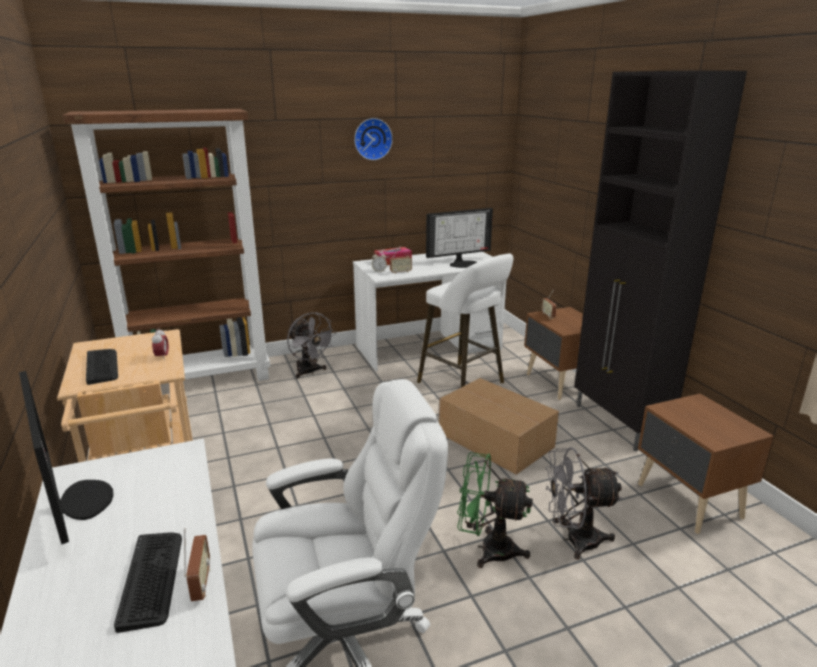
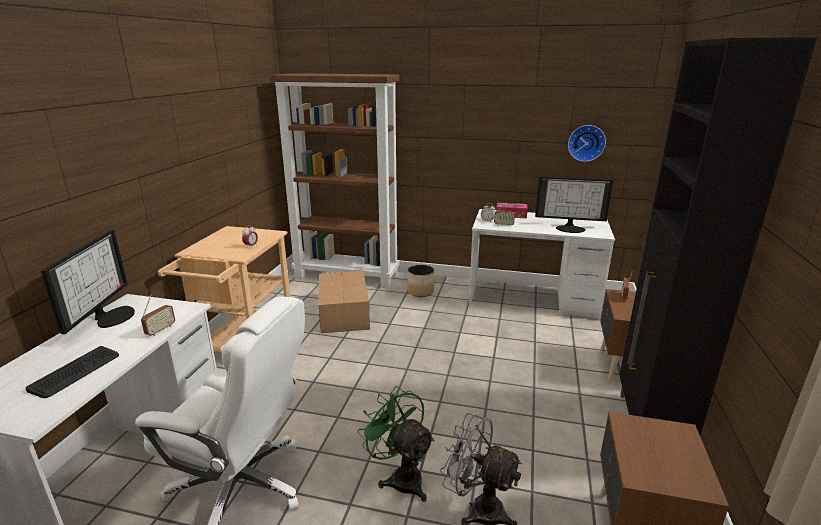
camera: 35 degrees right, 0 degrees up
(102, 366) = (216, 243): keyboard -> none
(201, 584) = (87, 386): radio -> radio (160, 330)
(310, 372) = (420, 291): grey fan -> planter
(372, 139) = (510, 104): wall clock -> wall clock (586, 143)
(464, 384) = (531, 339): white stool -> none
(494, 439) = (505, 394): cardboard box -> cardboard box (344, 312)

